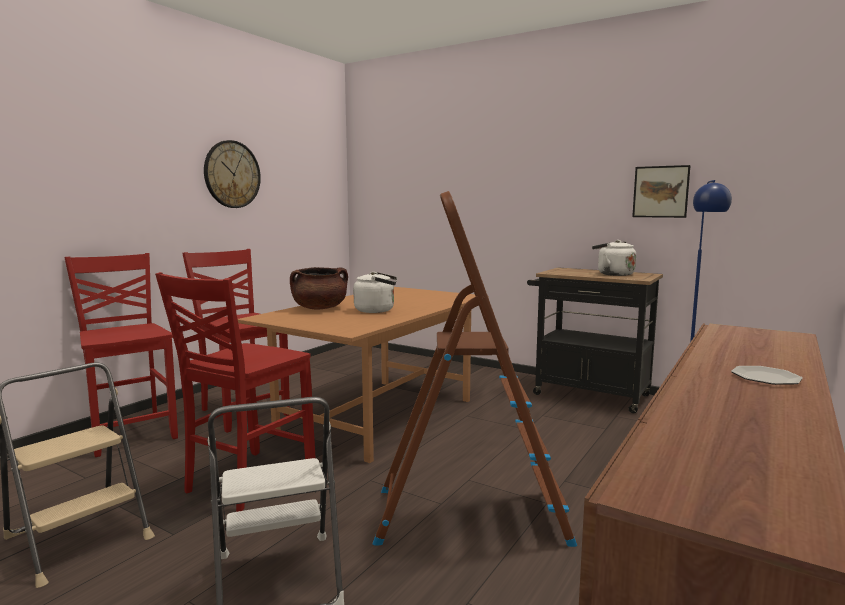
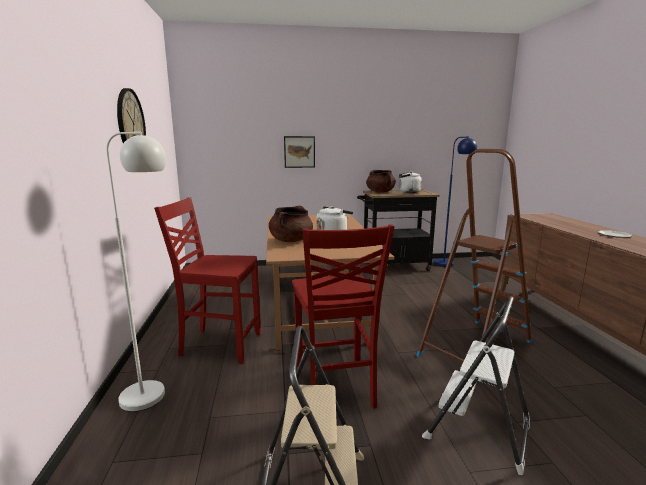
camera: 40 degrees left, 5 degrees up
(132, 433) = (154, 399): red chair -> white floor lamp
(571, 270) = (380, 192): none -> brown cooking pot
(660, 191) = (421, 141): picture -> picture (299, 152)

